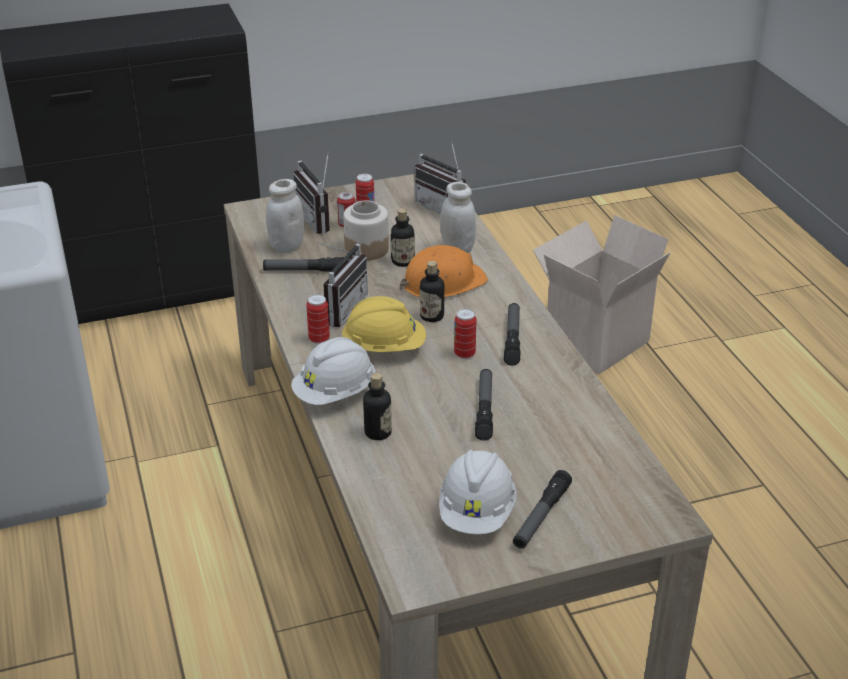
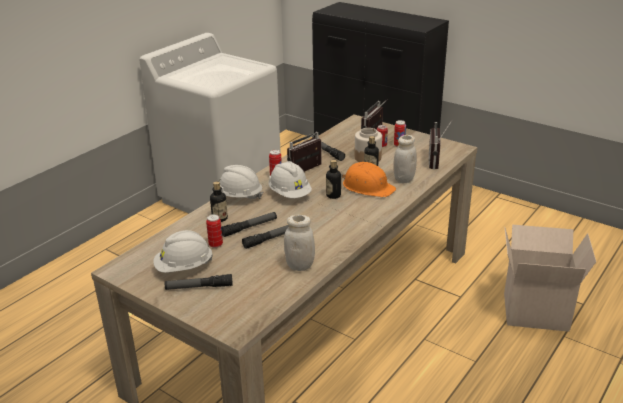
camera: 55 degrees right, 5 degrees down
(286, 247) = (340, 140): white jar -> white jar (300, 266)
(340, 308) = (307, 171): radio -> radio turned 150 degrees clockwise
(384, 347) = (290, 194): yellow hard hat -> white hard hat
(464, 354) = (312, 216): can -> can (215, 244)
(512, 338) = (344, 224): flashlight -> flashlight (249, 227)

